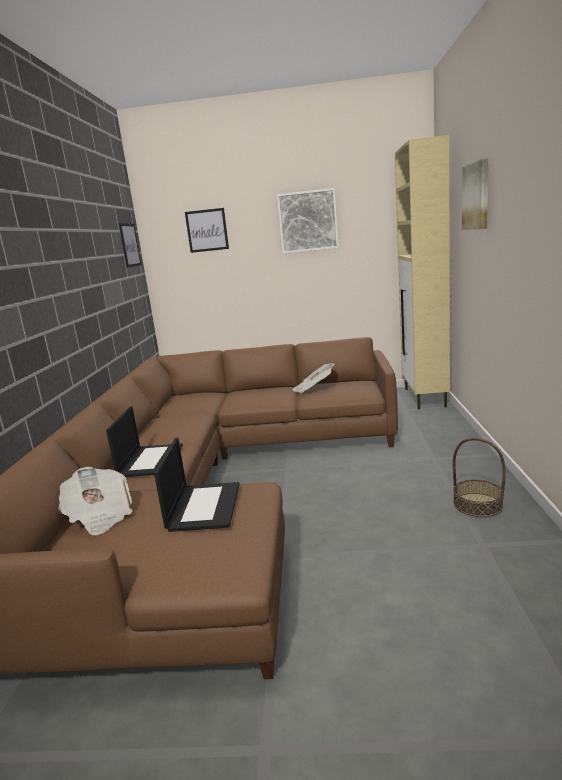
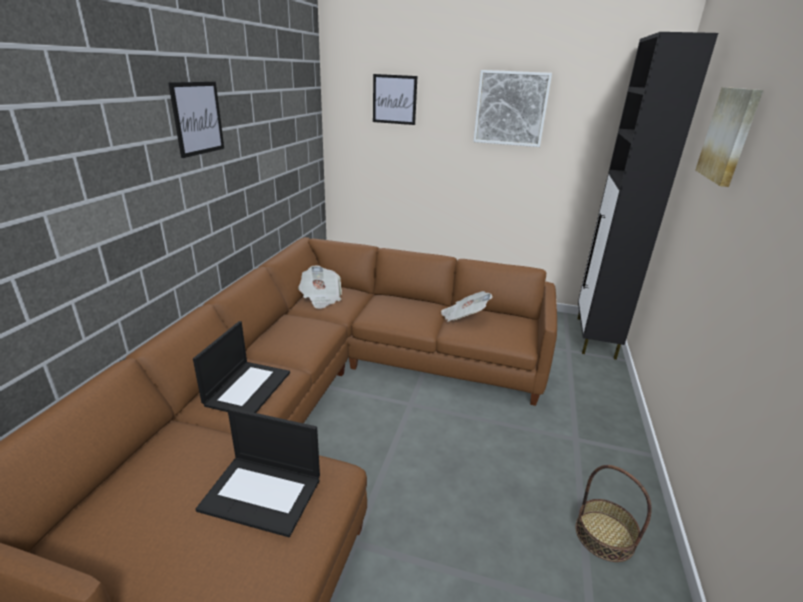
camera: 10 degrees right, 10 degrees up
(99, 516) = (153, 471): newspaper -> newspaper (320, 298)
(129, 245) = (305, 105): picture -> picture (197, 118)
(204, 506) = (263, 493): laptop -> laptop turned 90 degrees clockwise
(424, 398) = (595, 338): beige cabinet -> black cabinet

